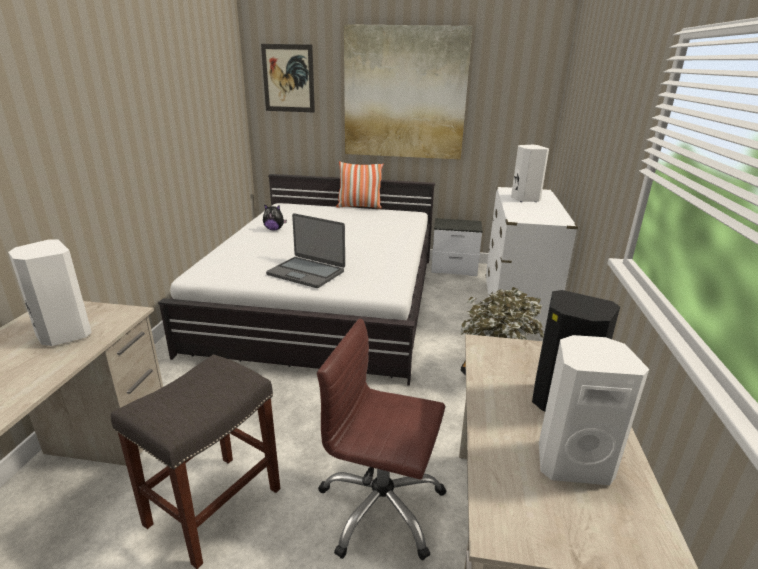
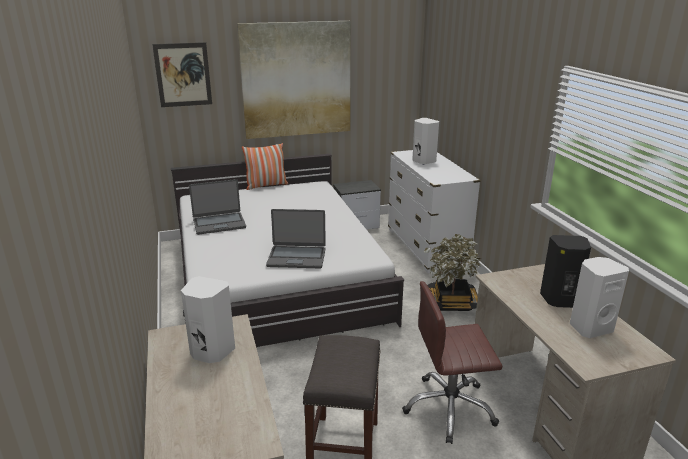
camera: 25 degrees left, 0 degrees up
(274, 229) = (219, 224): plush toy -> laptop

